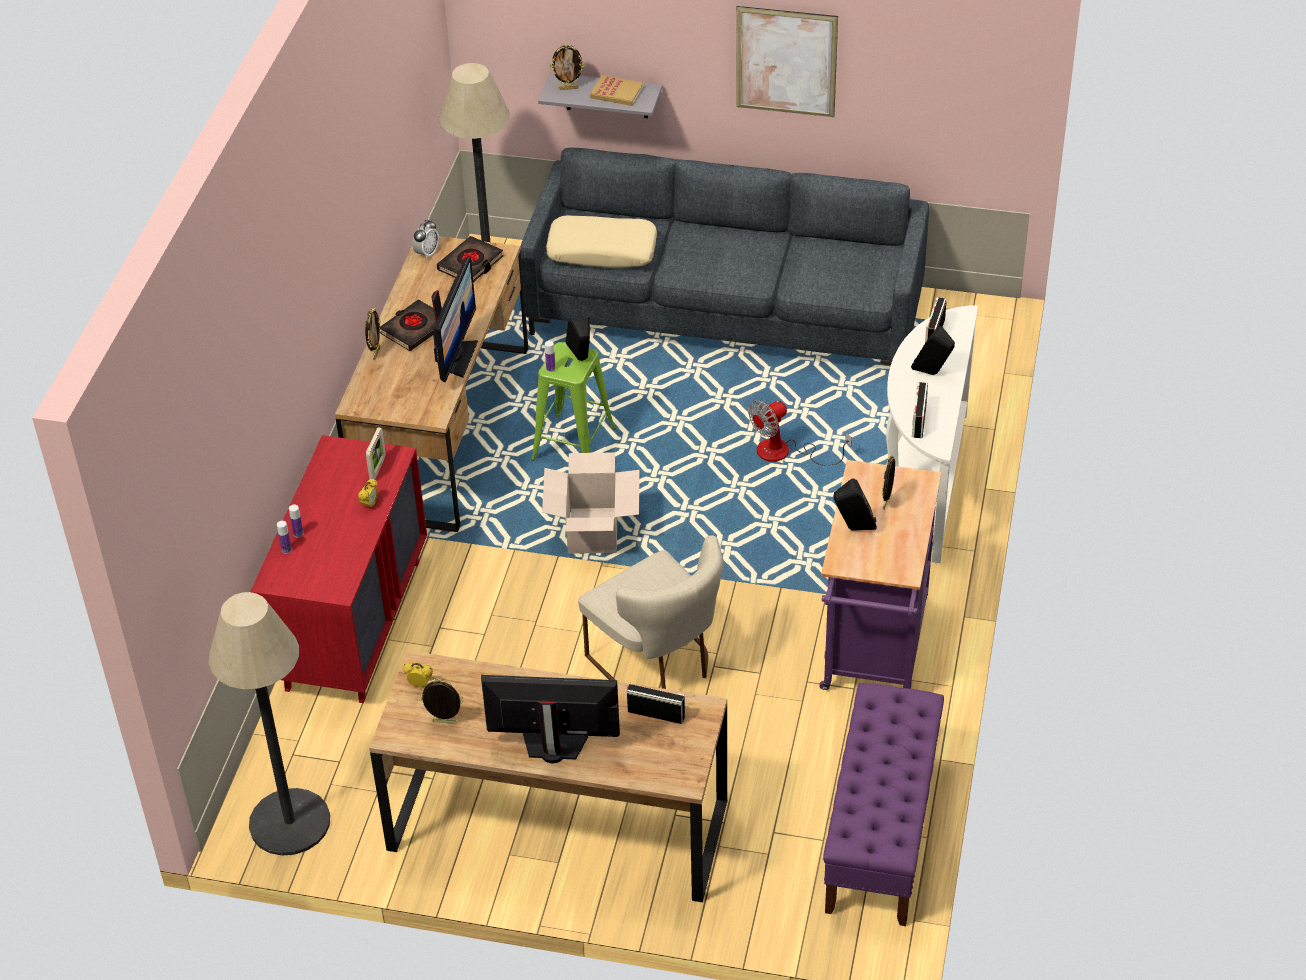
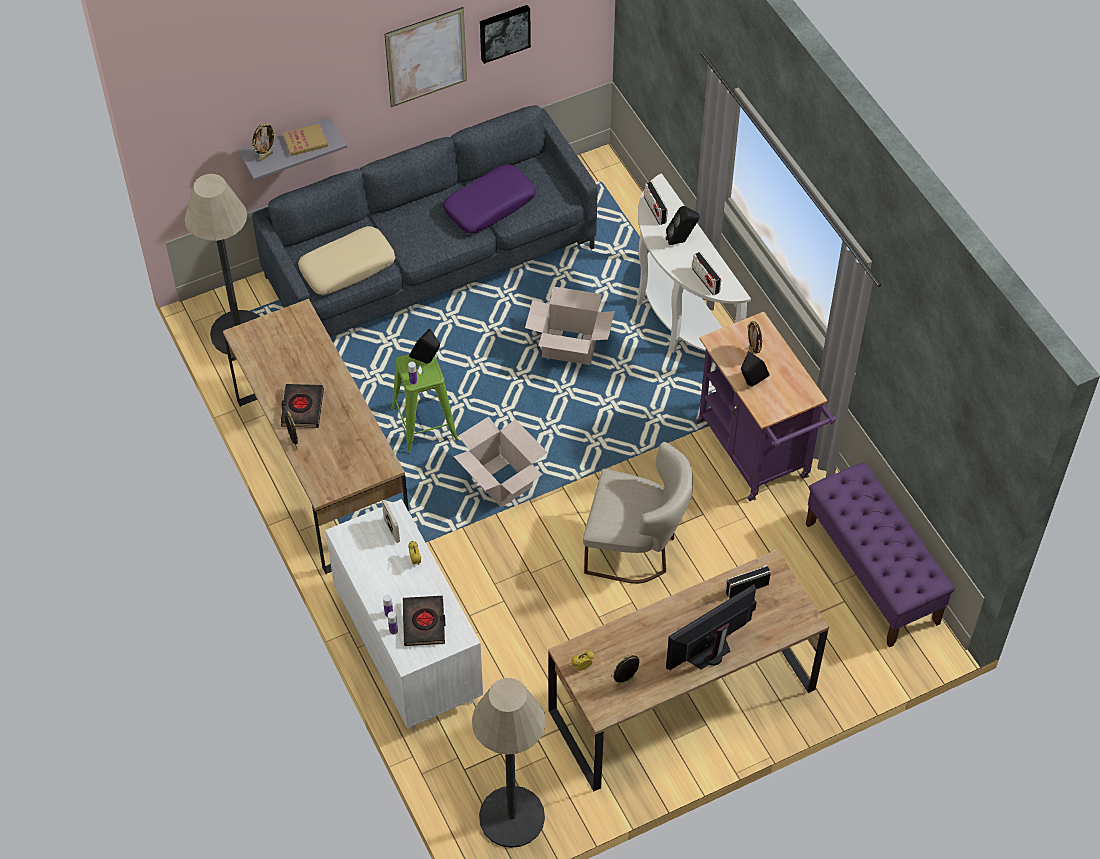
camera: 40 degrees left, 10 degrees up
(353, 623) = (408, 650): red dresser -> white dresser
(427, 253) = (247, 343): alarm clock -> none
(456, 357) = (355, 413): monitor -> none
(470, 264) = (288, 333): black book -> black book (424, 623)
(785, 453) = (570, 346): fan -> cardboard box
(793, 265) = (489, 205): none -> purple pillow
(888, 75) = (504, 32): none -> picture

